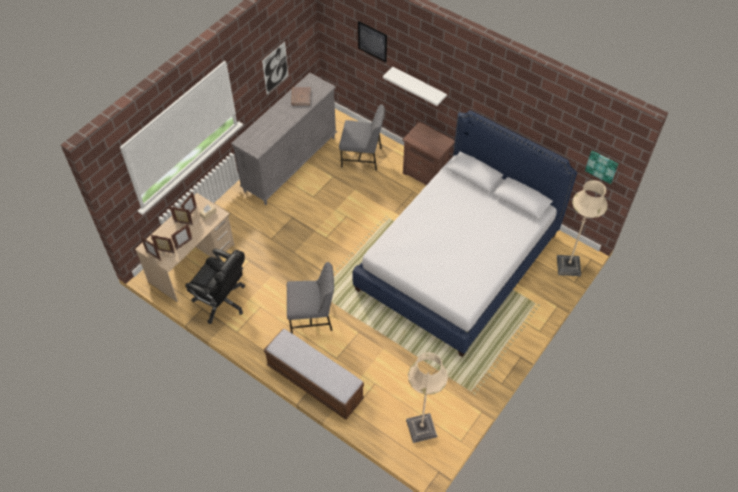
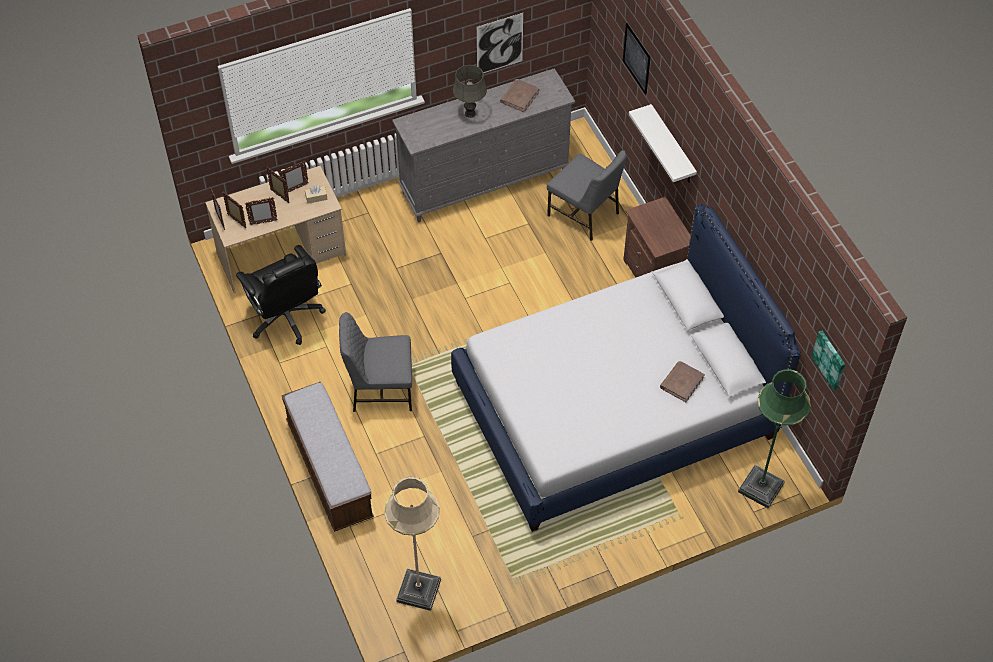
camera: 30 degrees right, 0 degrees up
(277, 119) = (470, 113): none -> grey table lamp
(312, 317) = (380, 389): grey chair -> grey chair turned 150 degrees clockwise
(506, 223) = (681, 382): none -> brown book
(568, 266) = (761, 487): beige floor lamp -> green floor lamp

